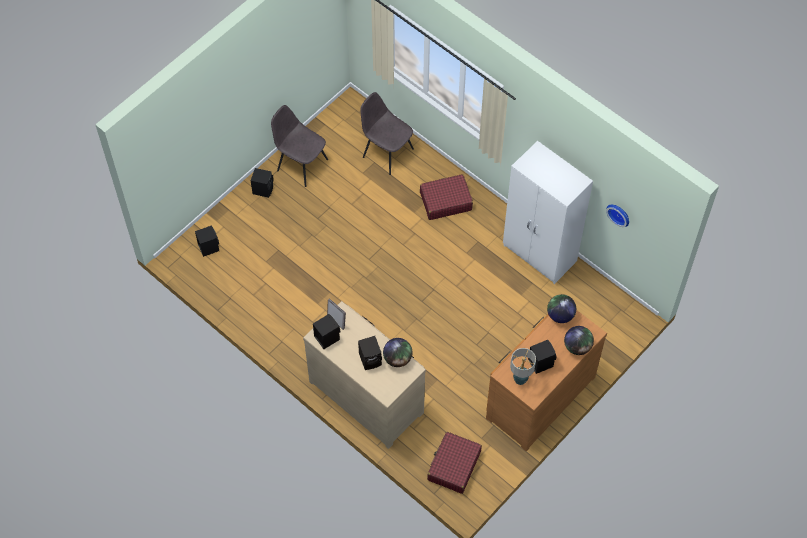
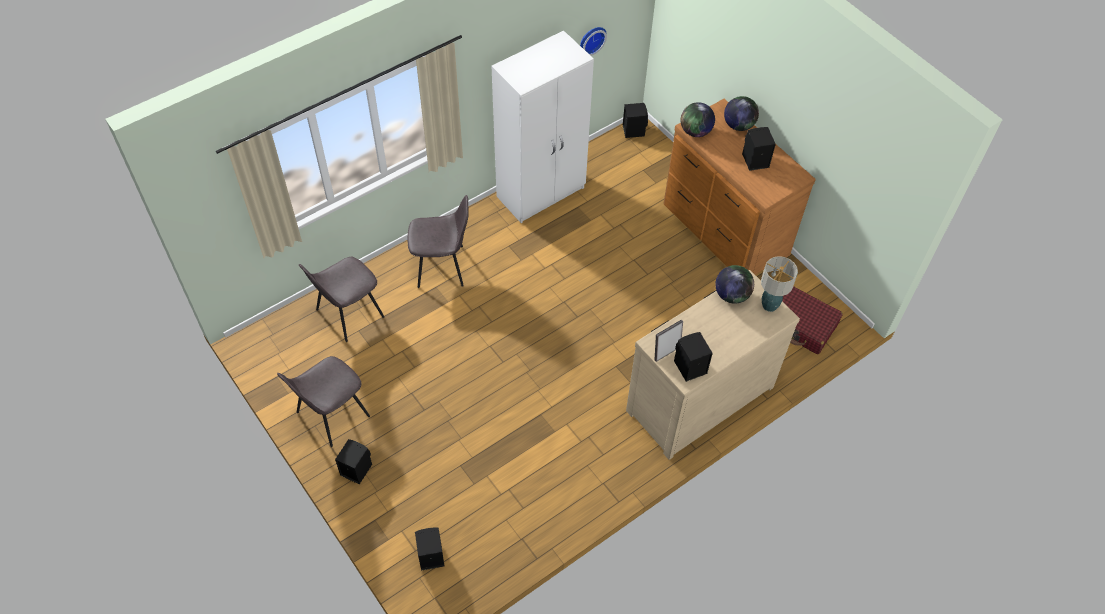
camera: 80 degrees left, 5 degrees down
(371, 359) = (729, 323): black speaker -> black speaker (633, 130)
(445, 201) = (442, 266): red suitcase -> grey chair
(520, 379) = (774, 182): table lamp -> table lamp (769, 305)

